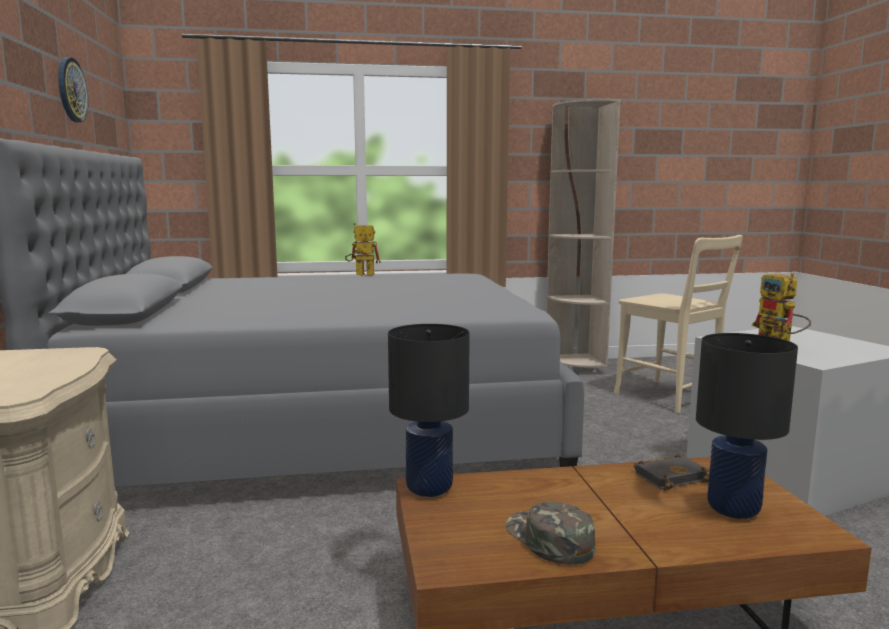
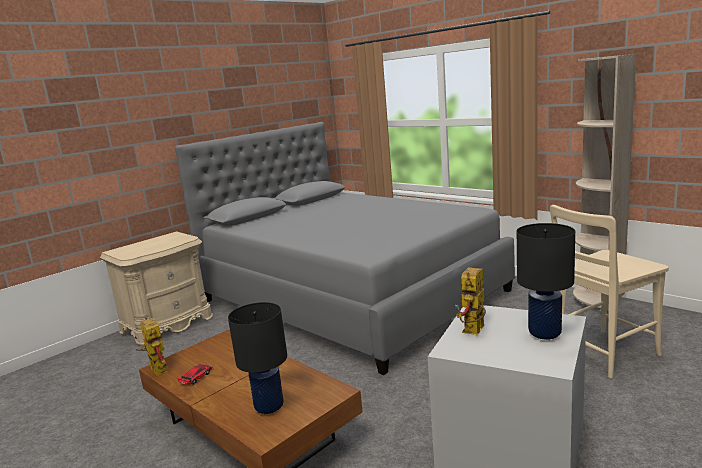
camera: 55 degrees right, 5 degrees up
(71, 90) = (265, 98): wall clock -> none
(360, 275) = (415, 200): toy robot -> toy robot (156, 369)
(430, 490) = (221, 339): black table lamp -> black table lamp (545, 335)
(548, 539) = (196, 377): green cap -> toy car
(671, 398) = (602, 354): beige chair -> beige chair turned 45 degrees clockwise
(671, 476) = (300, 381): black book -> none

